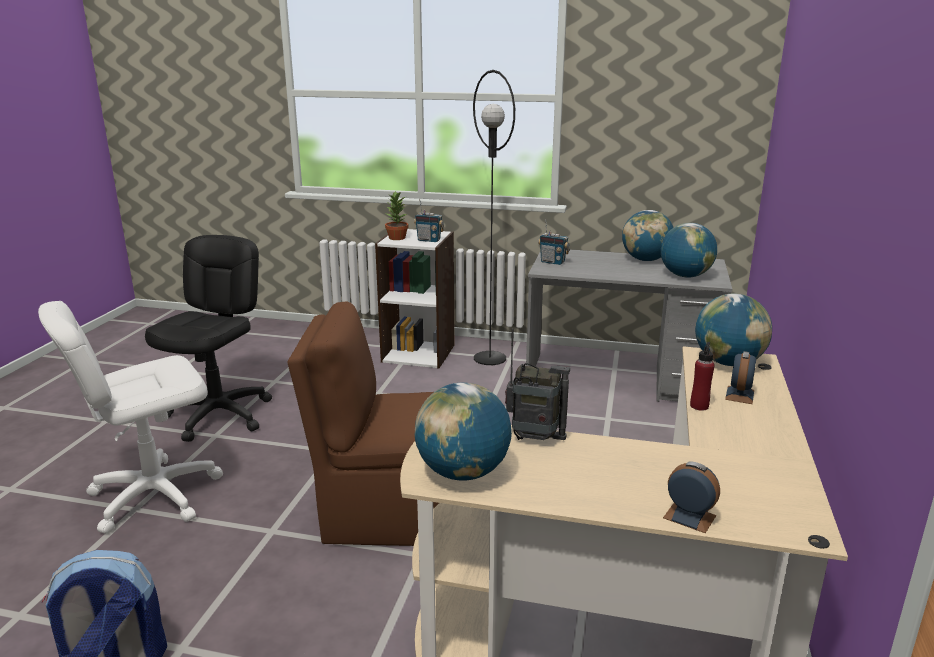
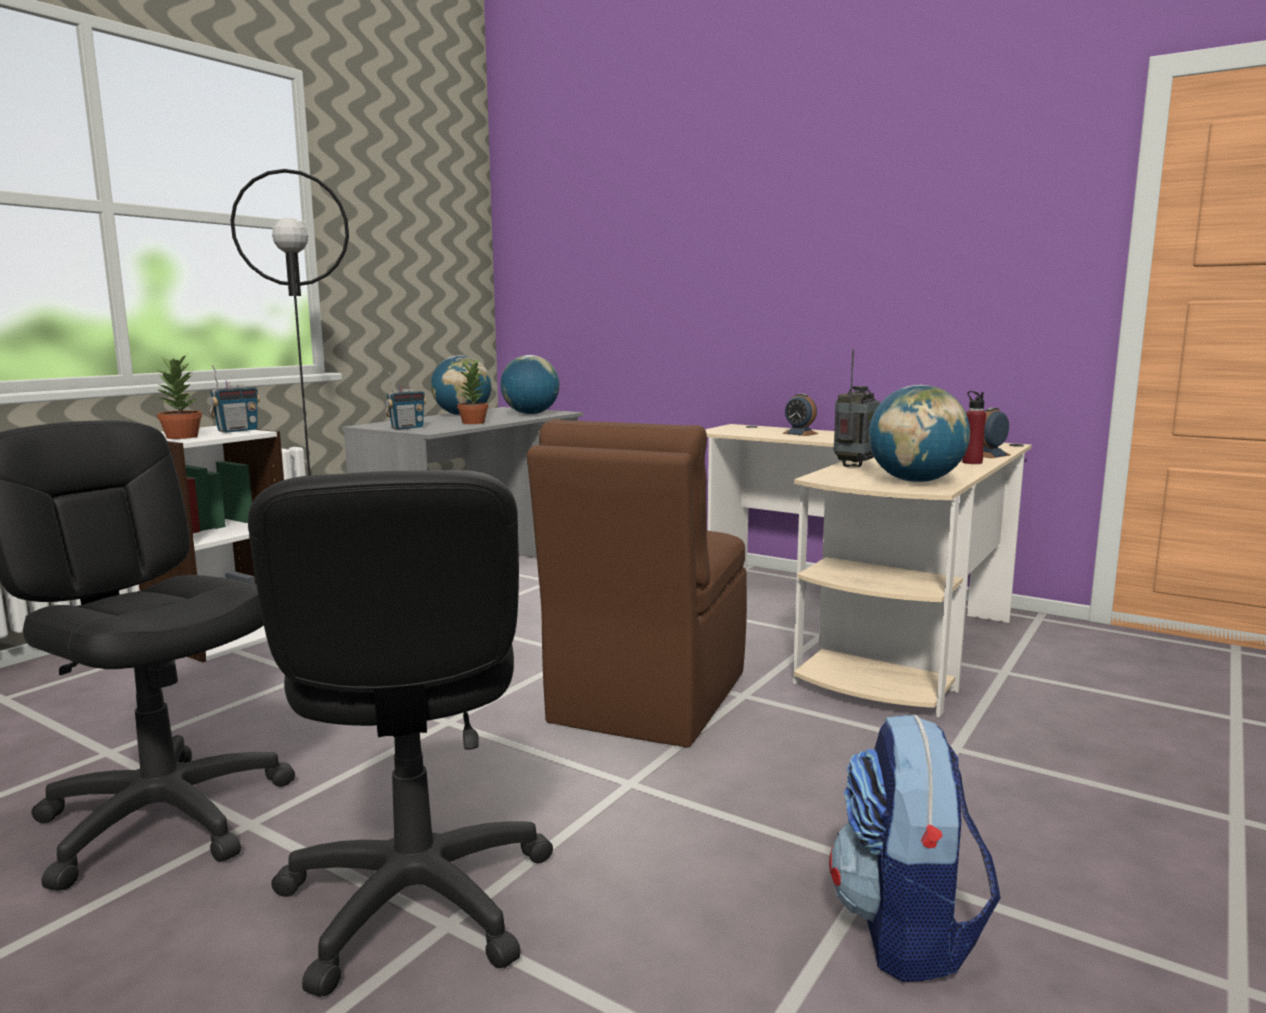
camera: 70 degrees left, 10 degrees down
(154, 495) = (415, 899): white office chair -> black office chair
(604, 271) = (474, 423): none -> potted plant
(699, 406) = (814, 439): red bottle -> red bottle (972, 462)
(728, 362) = (737, 429): globe -> none

